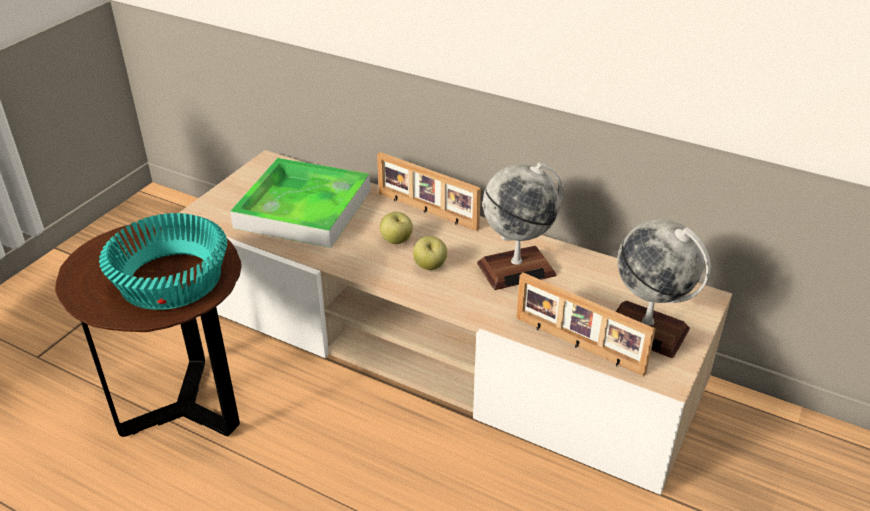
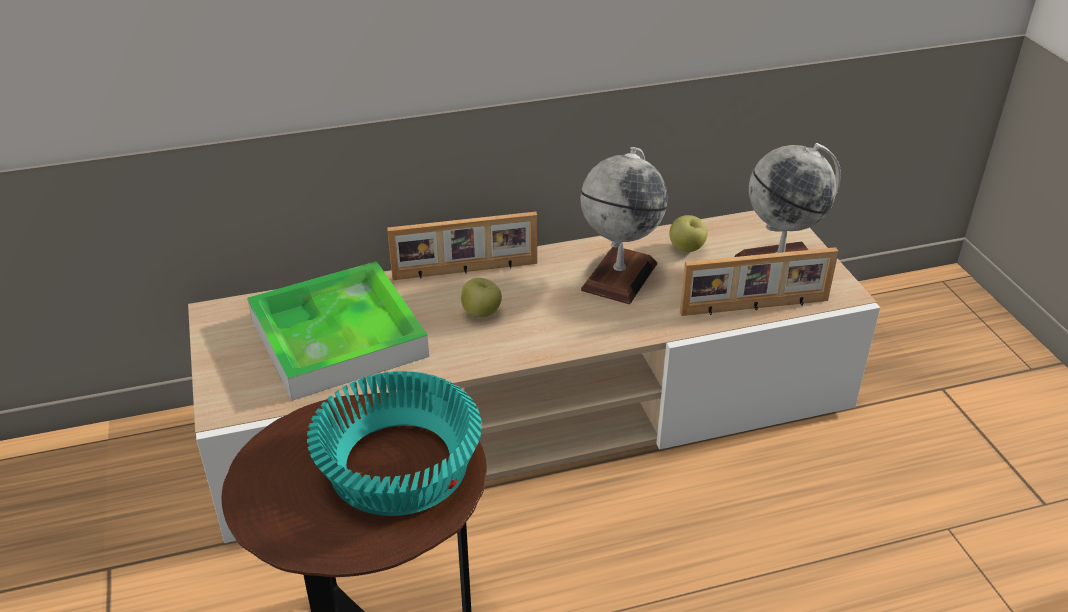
camera: 45 degrees left, 0 degrees up
(430, 266) = (547, 317): apple -> apple (686, 249)

